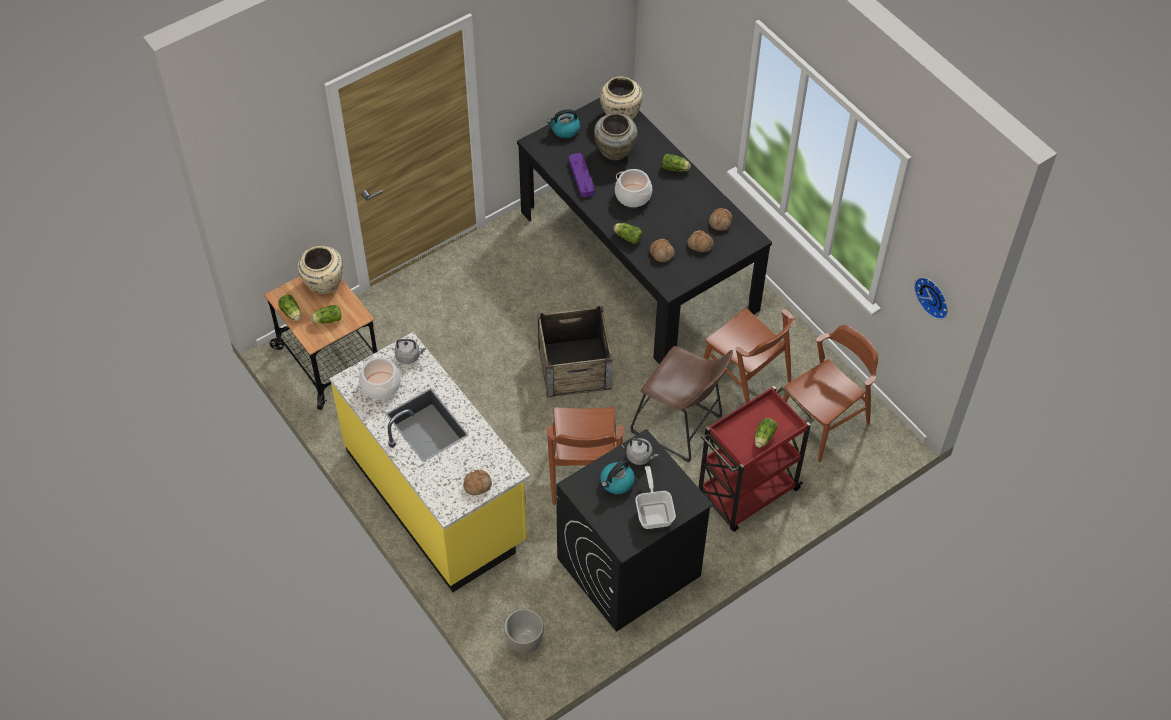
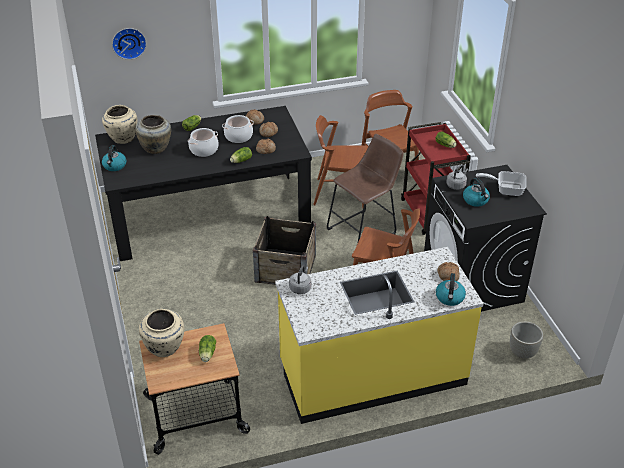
camera: 70 degrees left, 15 degrees down
(291, 313) = (184, 377): lettuce -> none
(380, 385) = (323, 311): cooking pot -> cooking pot (238, 136)
(440, 493) = (450, 298): none -> kettle
(581, 177) = (168, 168): purple tray -> none
(745, 380) = (340, 193): brown chair -> brown chair turned 150 degrees counterclockwise
(934, 296) = (407, 22): wall clock -> wall clock (128, 42)

